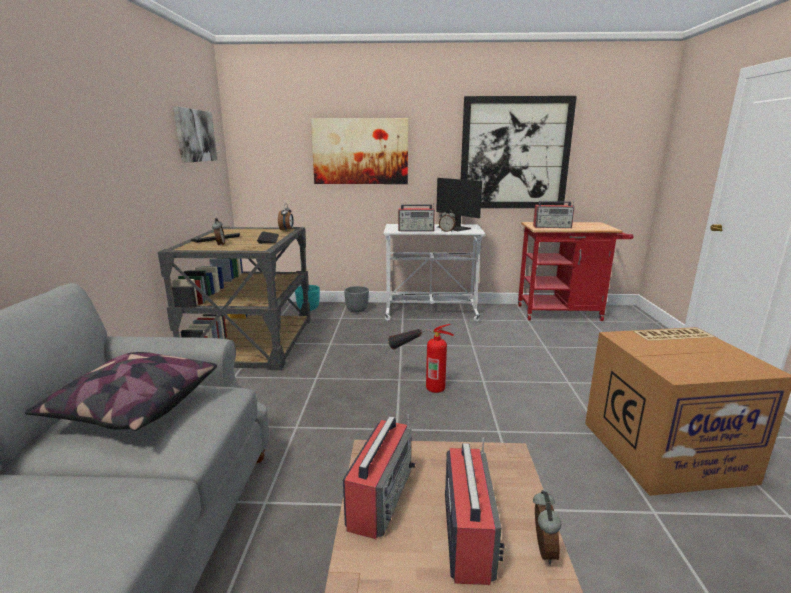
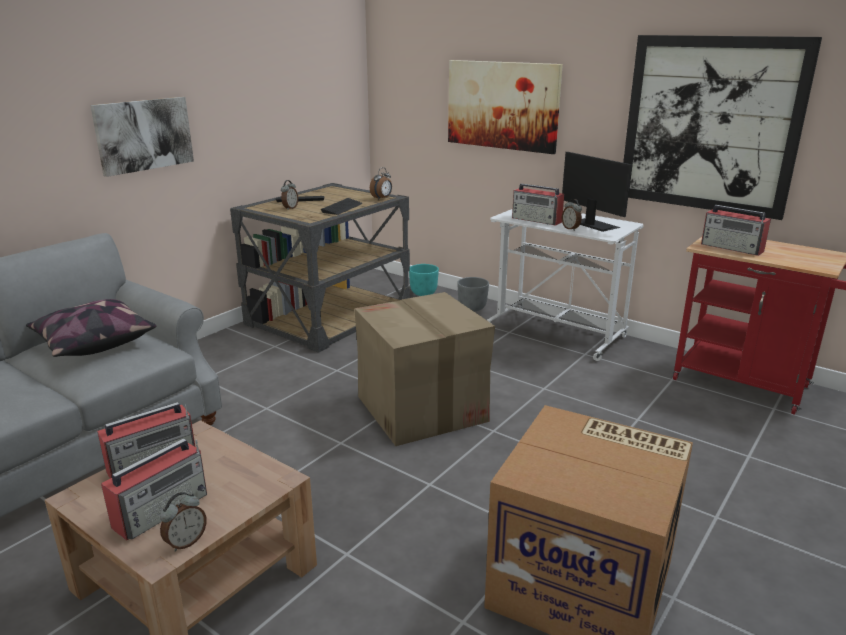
camera: 35 degrees right, 5 degrees up
(195, 135) = (312, 83): picture -> picture (144, 135)
(419, 383) = (422, 409): fire extinguisher -> cardboard box
(454, 228) = (594, 224): monitor -> monitor turned 150 degrees clockwise

